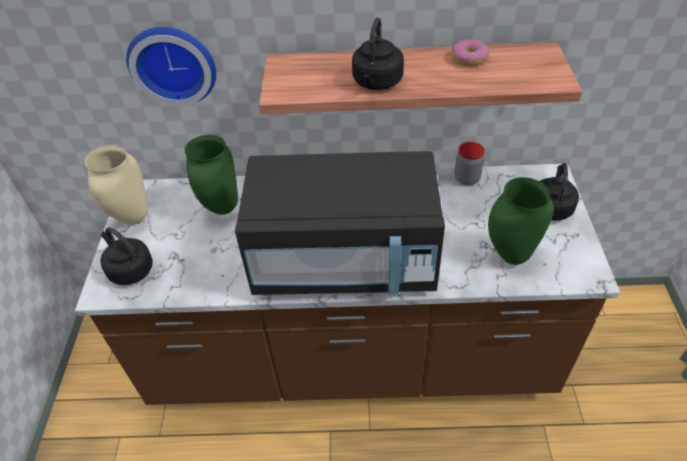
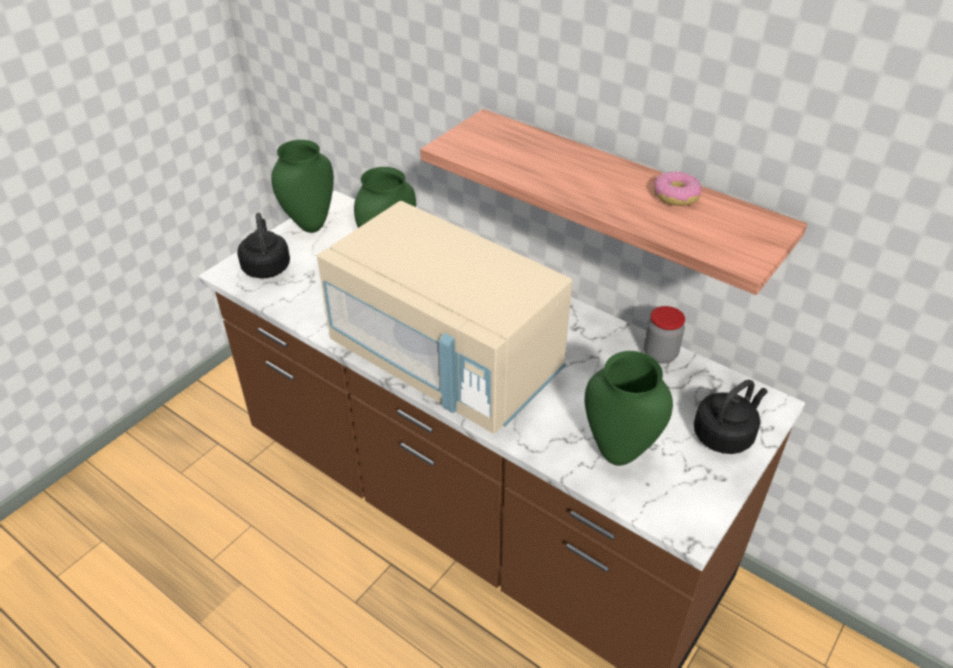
camera: 35 degrees right, 5 degrees down
(132, 218) = (310, 225): beige vase -> green vase
(173, 63) = (400, 84): wall clock -> none
(345, 261) = (446, 361): black microwave -> beige microwave
(377, 83) = (549, 176): black kettle -> none

